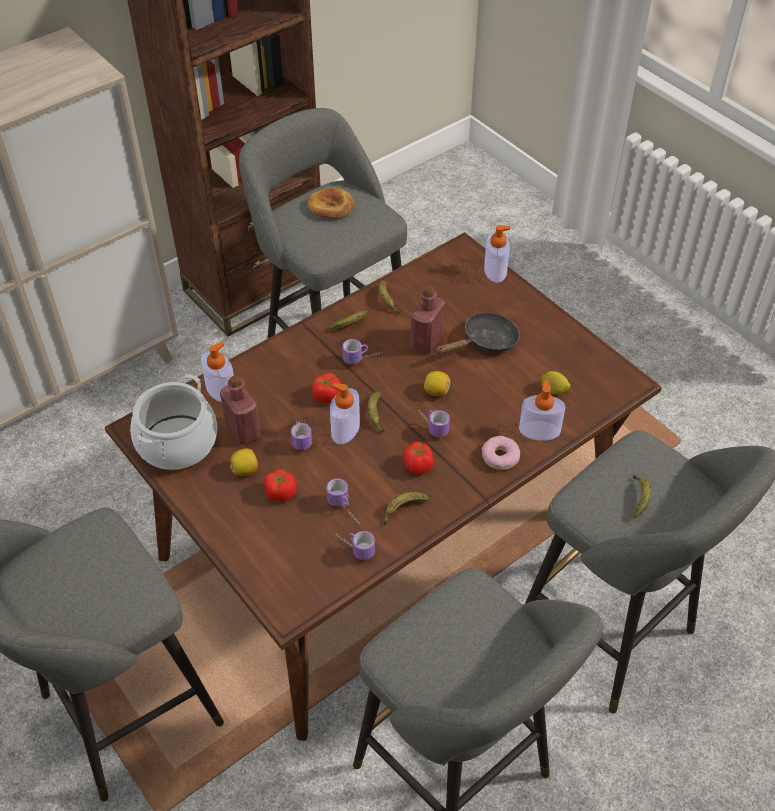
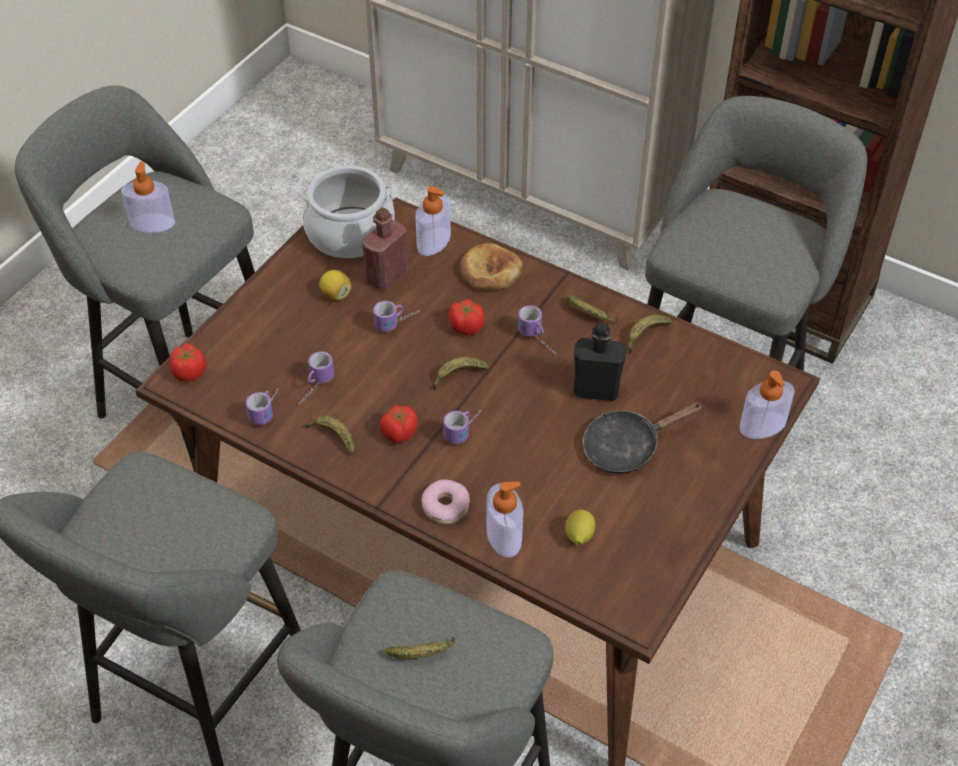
camera: 70 degrees right, 0 degrees up
(280, 492) = (317, 330): tomato -> tomato (189, 372)
(331, 206) = (762, 233): bread -> bread (490, 271)
(345, 429) = (425, 356): soap dispenser -> soap dispenser (152, 223)
(426, 342) = (596, 390): red bottle -> black bottle
(436, 391) = (520, 420): lemon -> none
(485, 342) = (627, 447): black frying pan -> black frying pan turned 120 degrees clockwise

